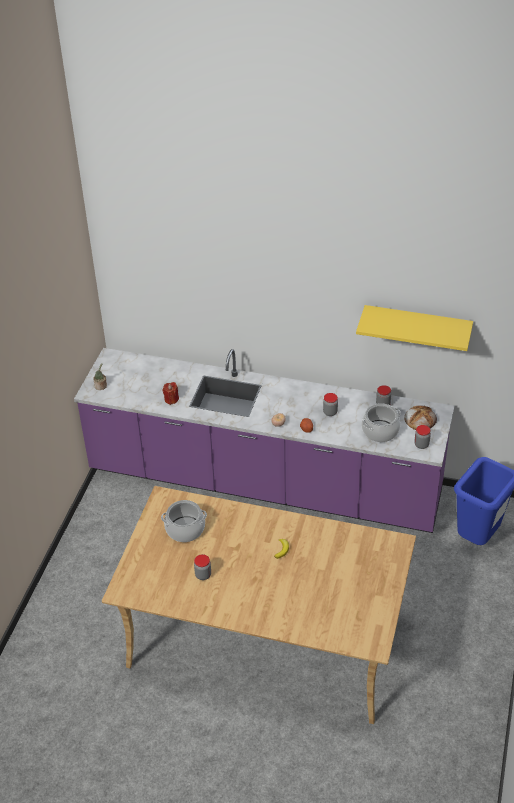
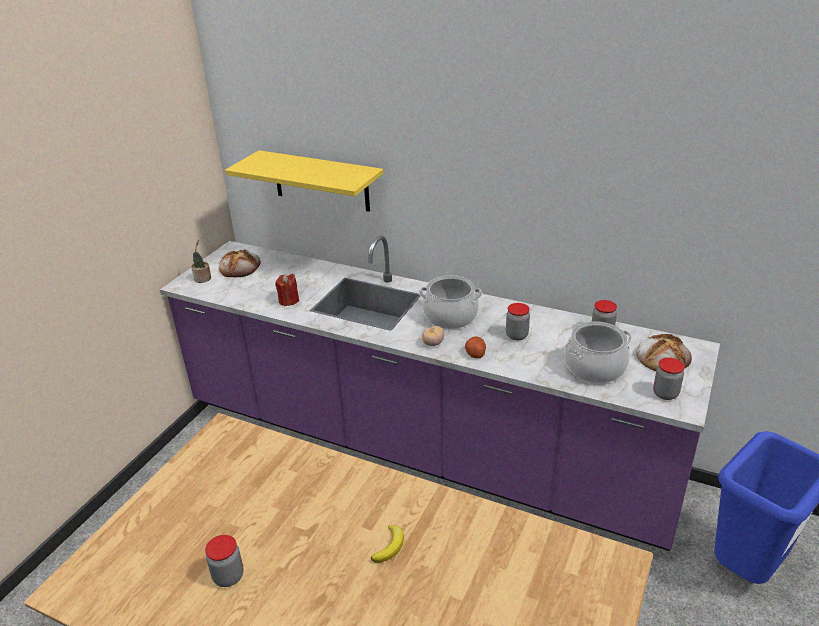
camera: 10 degrees right, 10 degrees down
(123, 373) = (240, 267): none -> bread
(185, 529) = (233, 487): cooking pot -> cooking pot (450, 317)
(417, 326) = (669, 196): yellow shelf -> yellow shelf (321, 181)

